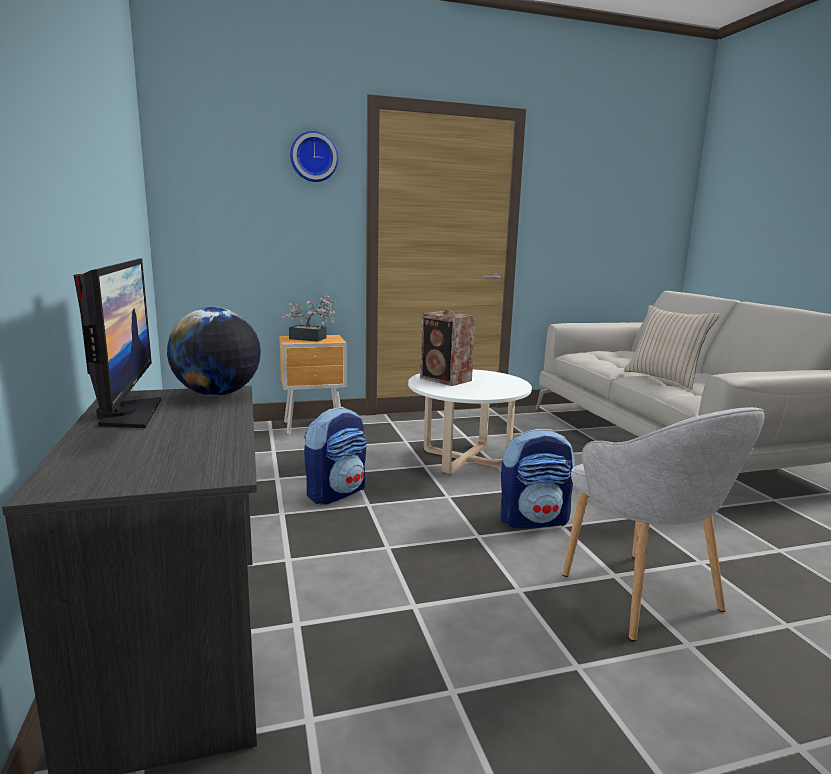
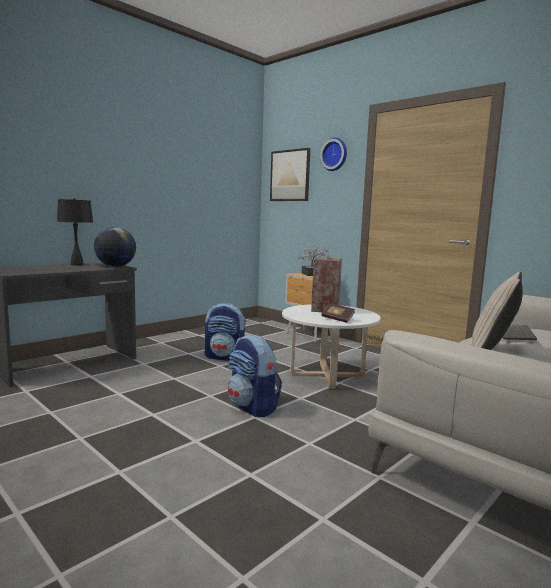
camera: 60 degrees right, 5 degrees down
(127, 414) = (77, 264): monitor -> black table lamp
(222, 181) = (290, 175): none -> picture
(501, 386) = (337, 319): none -> book
(609, 359) = (516, 334): none -> keyboard
(641, 596) = (173, 452): grey armchair -> none

